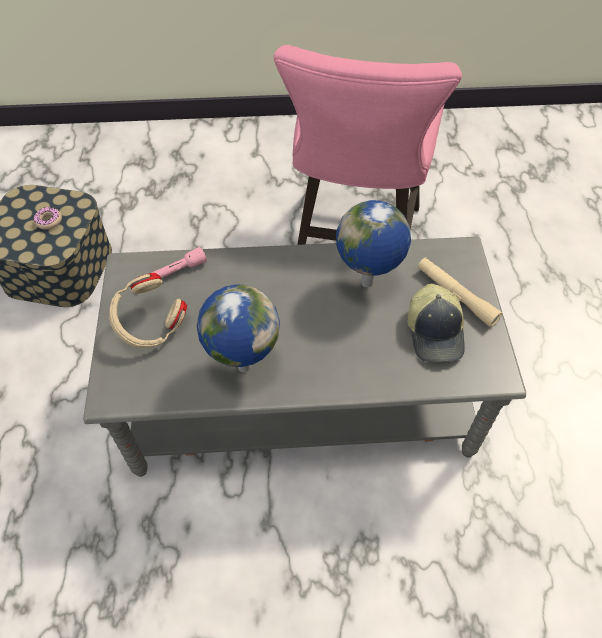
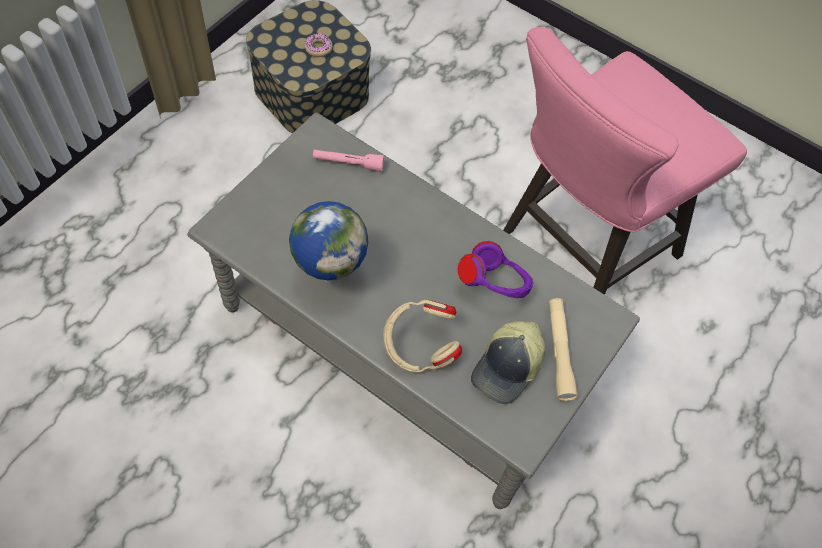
camera: 35 degrees right, 5 degrees up
(151, 327) = (293, 196): beige headphones -> beige headphones (419, 348)
(368, 284) = (494, 286): globe -> purple headphones

